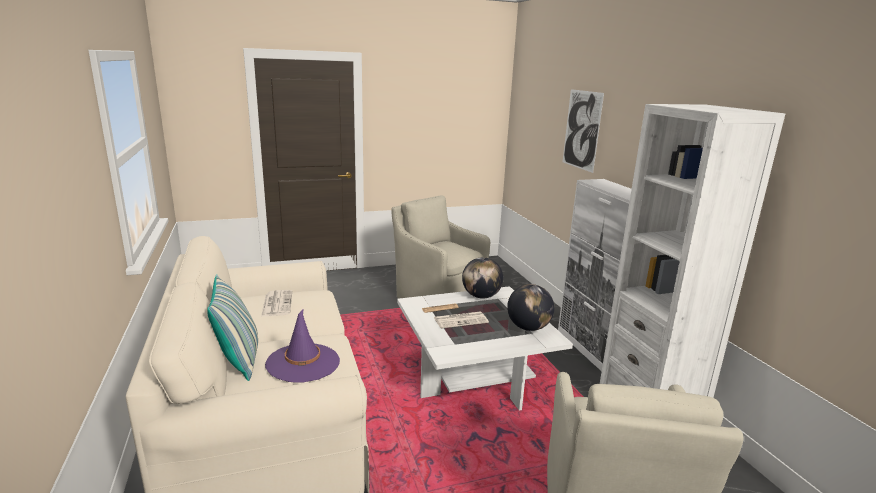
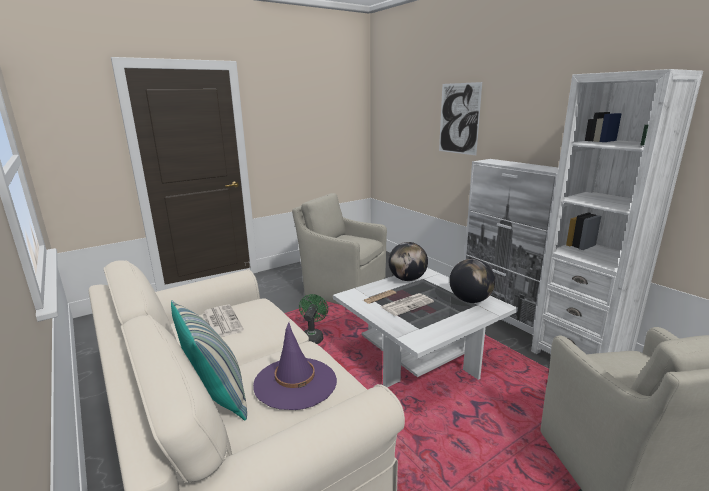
camera: 15 degrees left, 0 degrees up
(382, 338) = (313, 337): none -> green fan

